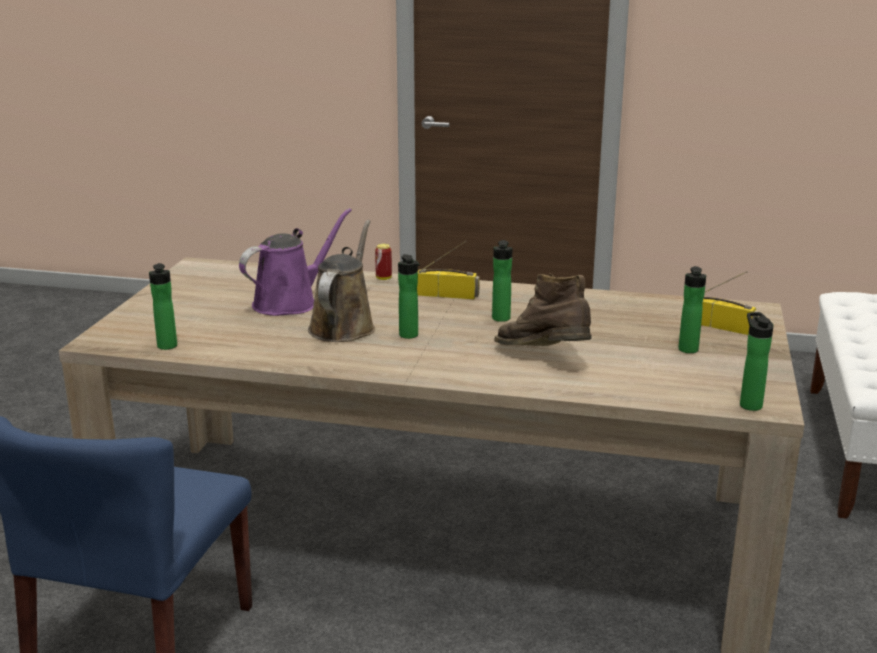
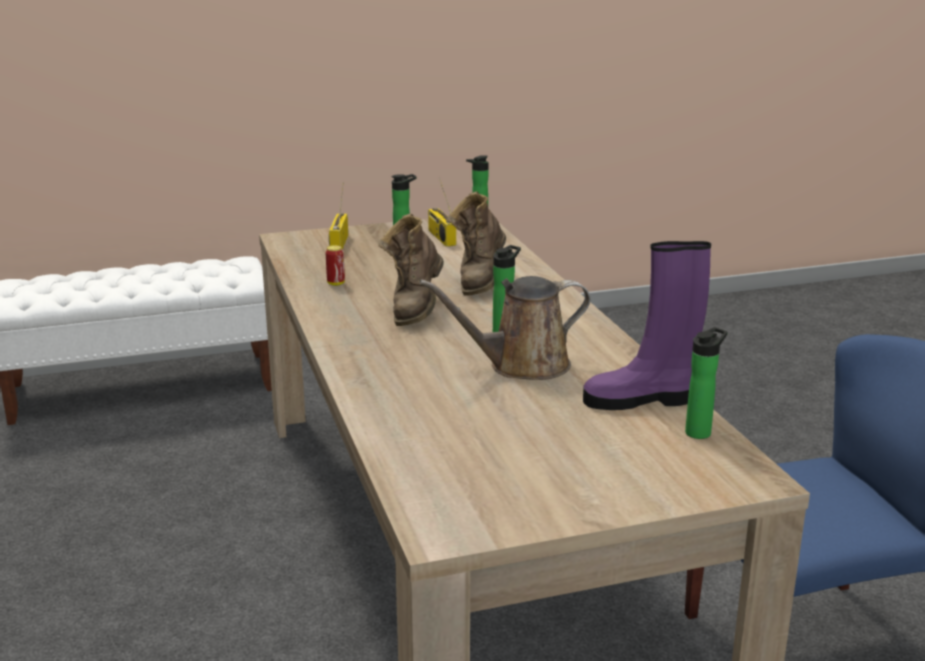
camera: 120 degrees left, 0 degrees up
(235, 345) = (640, 400): none -> purple boot
(290, 302) = (495, 413): purple watering can -> none
(383, 278) = (355, 387): can -> can (336, 283)
(448, 295) = (374, 343): radio -> radio (440, 237)
(501, 319) = (415, 309): bottle -> brown boot

